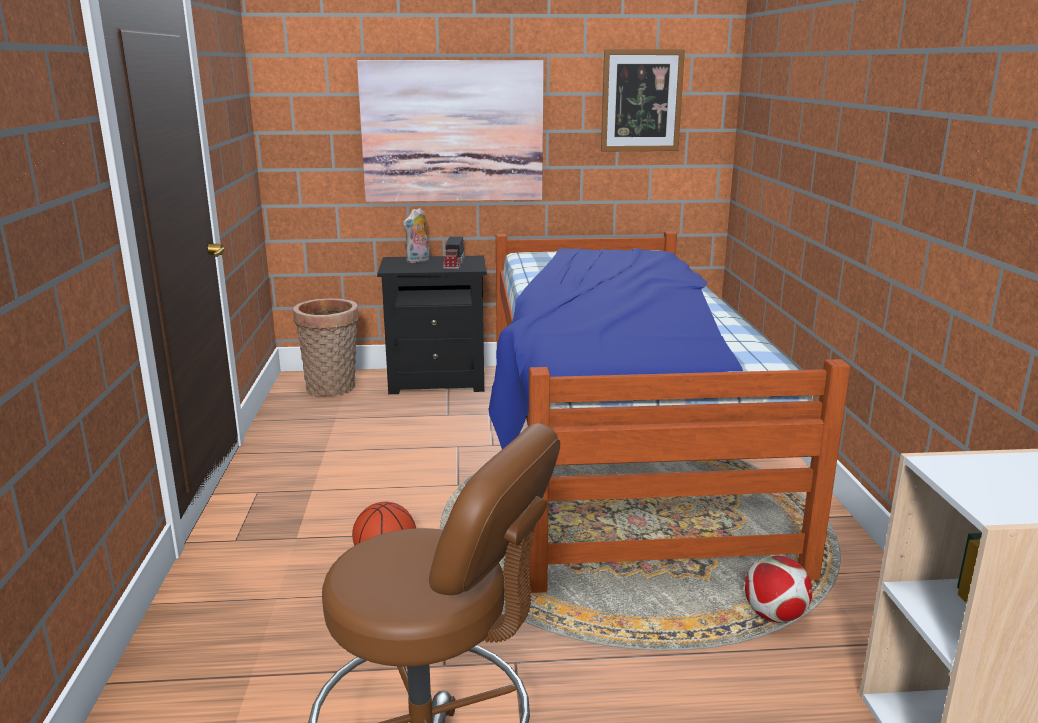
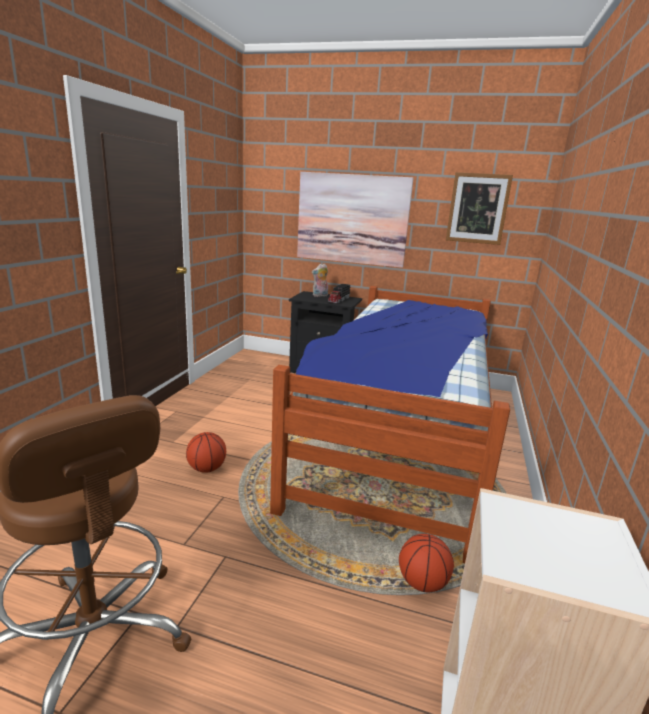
camera: 20 degrees right, 0 degrees up
(332, 389) = (261, 363): basket -> none
(775, 616) = (422, 583): football -> basketball

